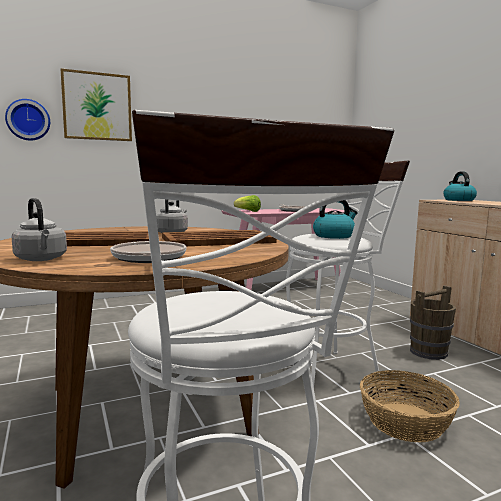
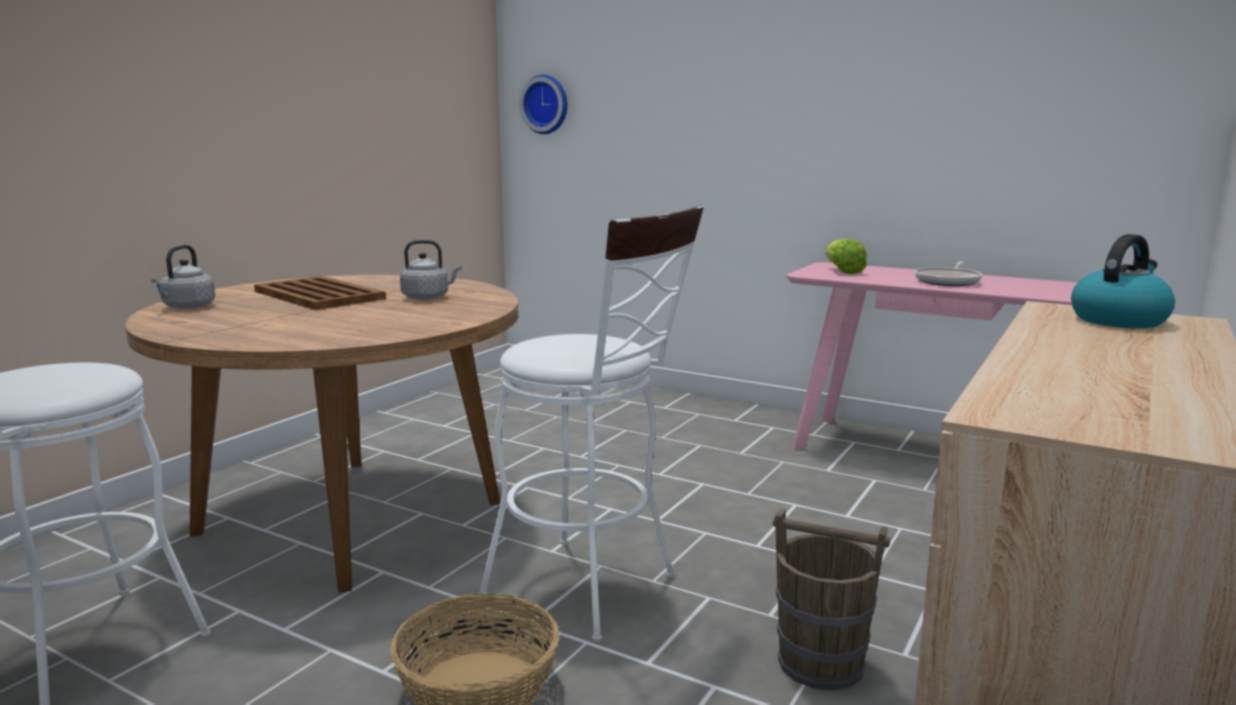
camera: 55 degrees right, 5 degrees up
(97, 106) = (629, 75): picture -> none
(149, 258) = (222, 324): frying pan -> none
(219, 240) = (392, 318): brown tray -> none
(334, 236) = (569, 345): kettle -> none

